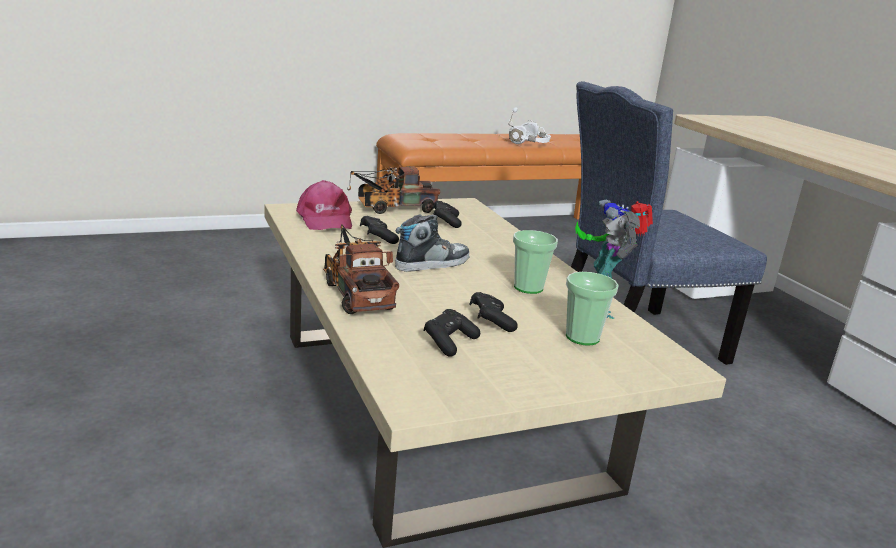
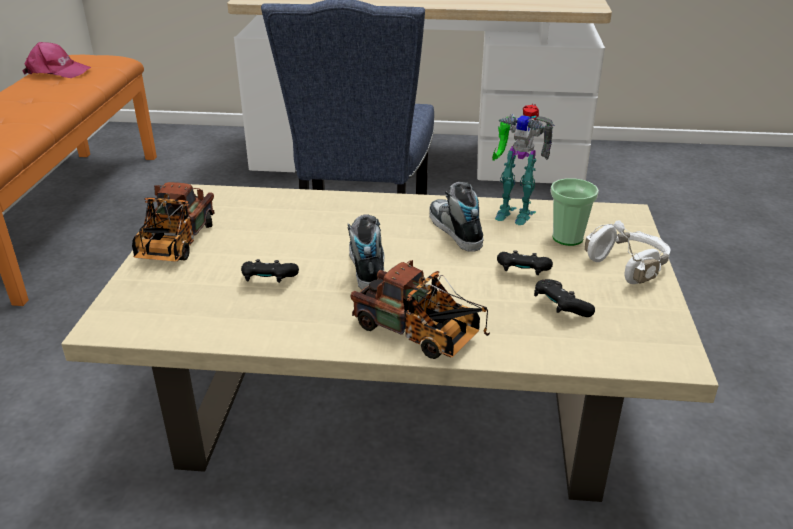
camera: 60 degrees left, 10 degrees up
(324, 219) = (171, 304): pink cap -> pink cap (57, 72)
(356, 292) = (421, 335): toy truck -> toy truck turned 150 degrees counterclockwise
(445, 222) = (249, 223): black game controller -> none
(528, 287) = (455, 230): cup -> shoe
(529, 143) = (60, 94): white headphones -> white headphones (629, 266)

